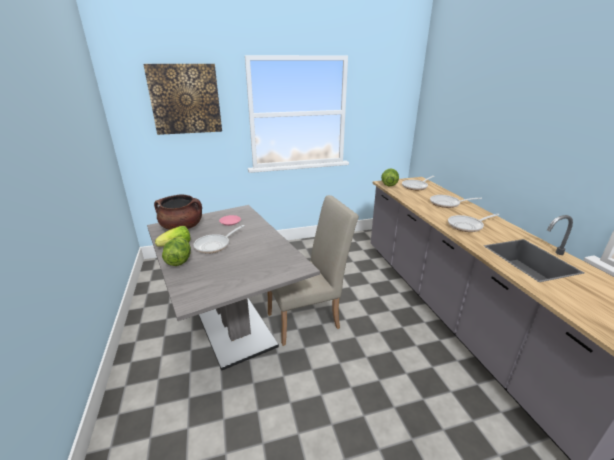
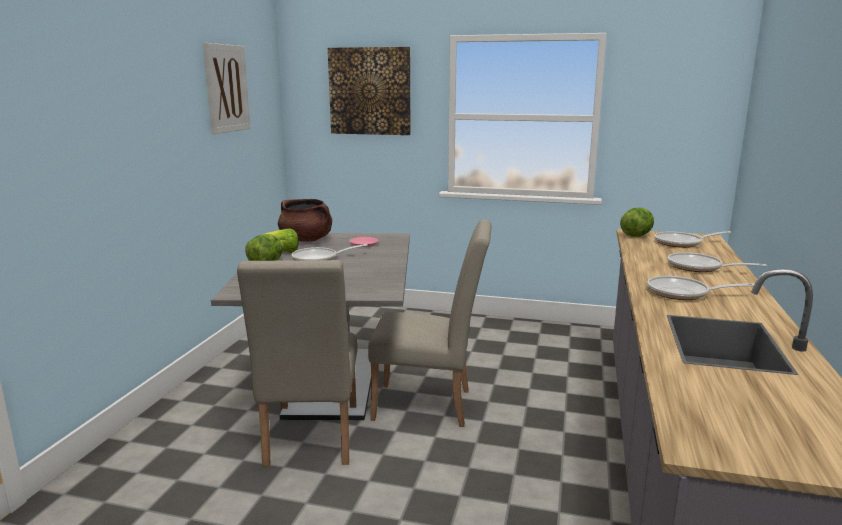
camera: 30 degrees right, 10 degrees down
(74, 108) = (226, 88): none -> picture
(258, 380) = (310, 441): none -> beige chair

